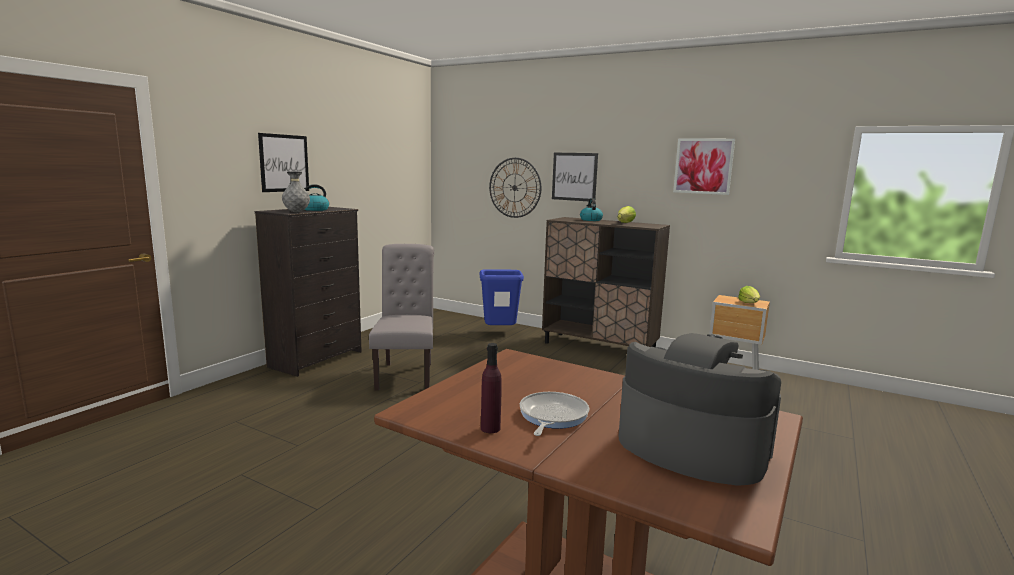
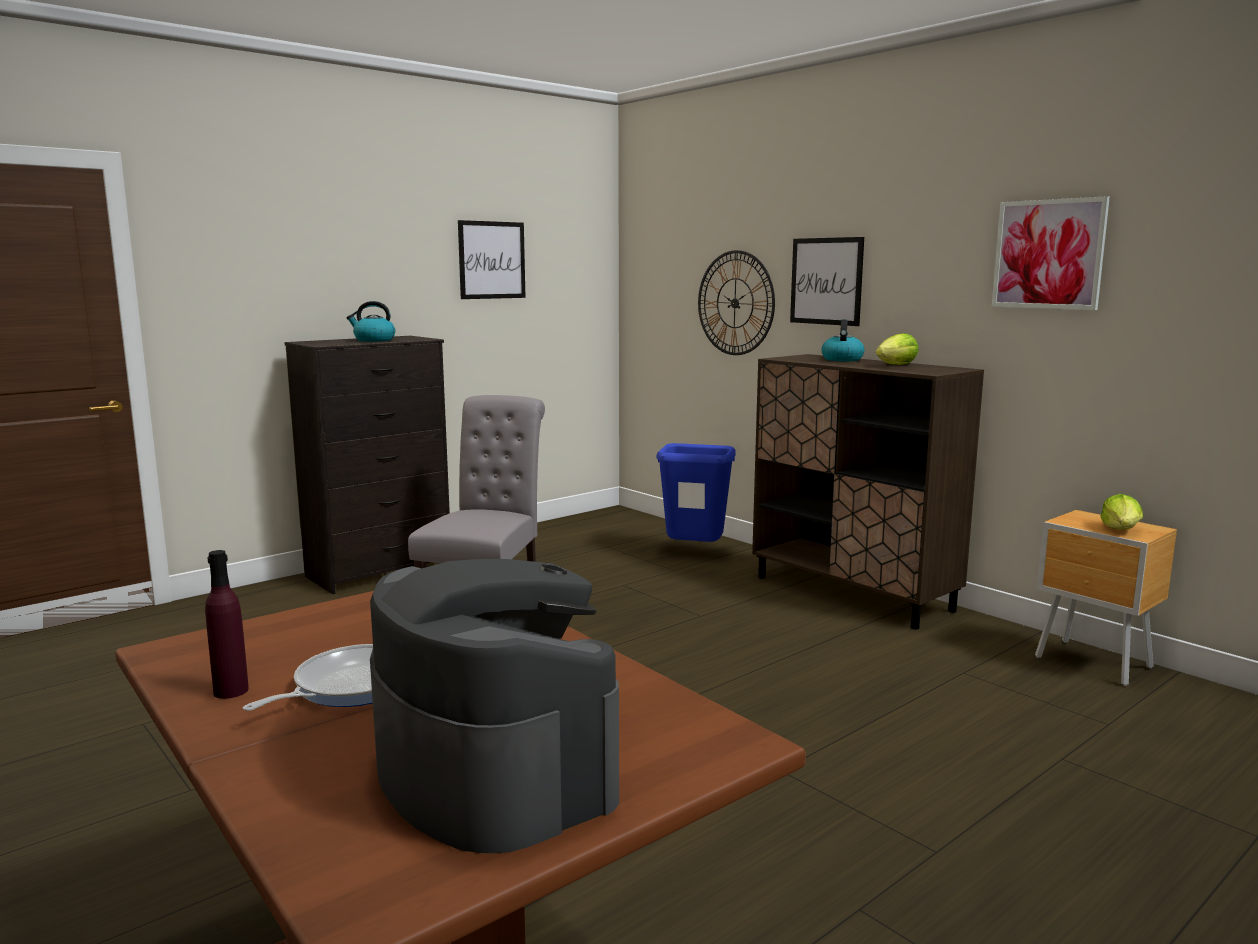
camera: 20 degrees right, 0 degrees up
(284, 163) = (339, 270): picture -> picture (492, 260)
(296, 212) = (335, 343): grey vase -> none

